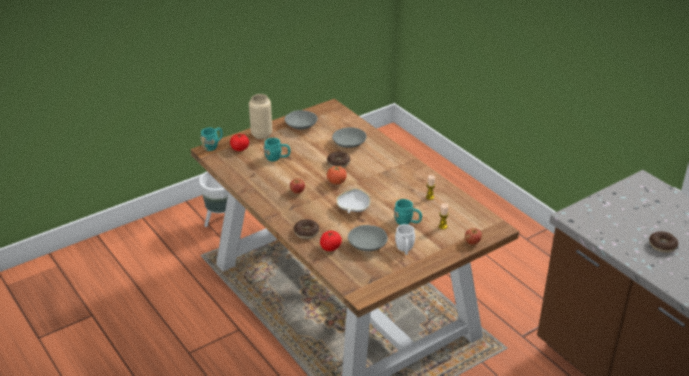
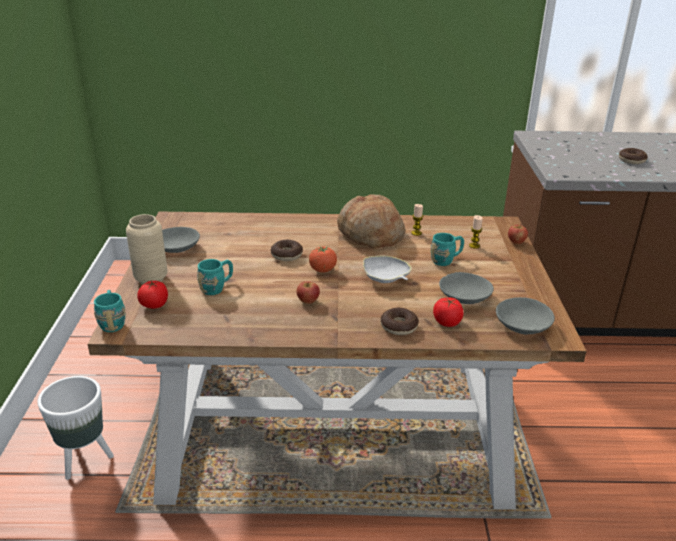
camera: 55 degrees left, 5 degrees down
(348, 143) = (258, 236): grey bowl -> grey bowl (522, 325)
(404, 180) = (370, 234): none -> bread
(405, 249) = (495, 279): white mug -> none

